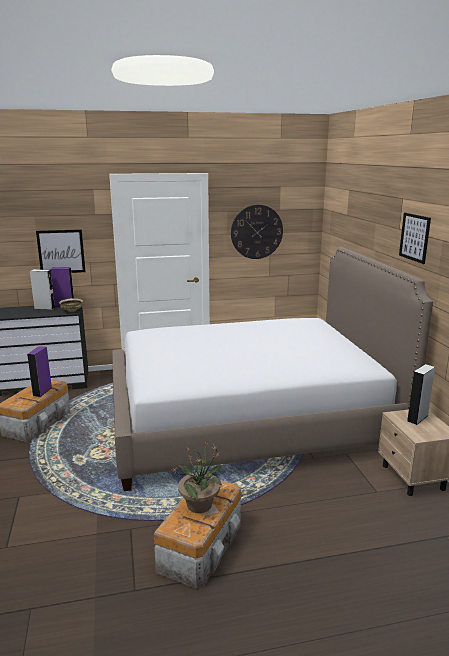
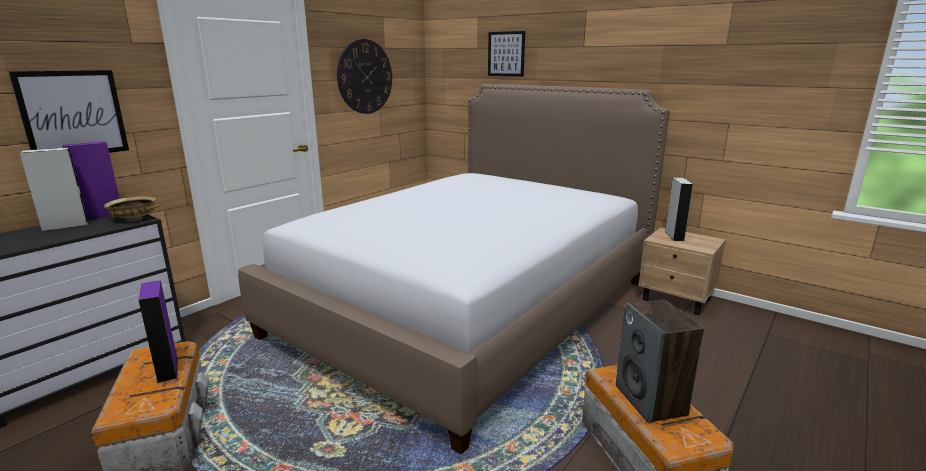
camera: 40 degrees left, 0 degrees up
(200, 504) = (651, 400): potted plant -> speaker
(414, 237) = (616, 50): picture -> picture (506, 54)

